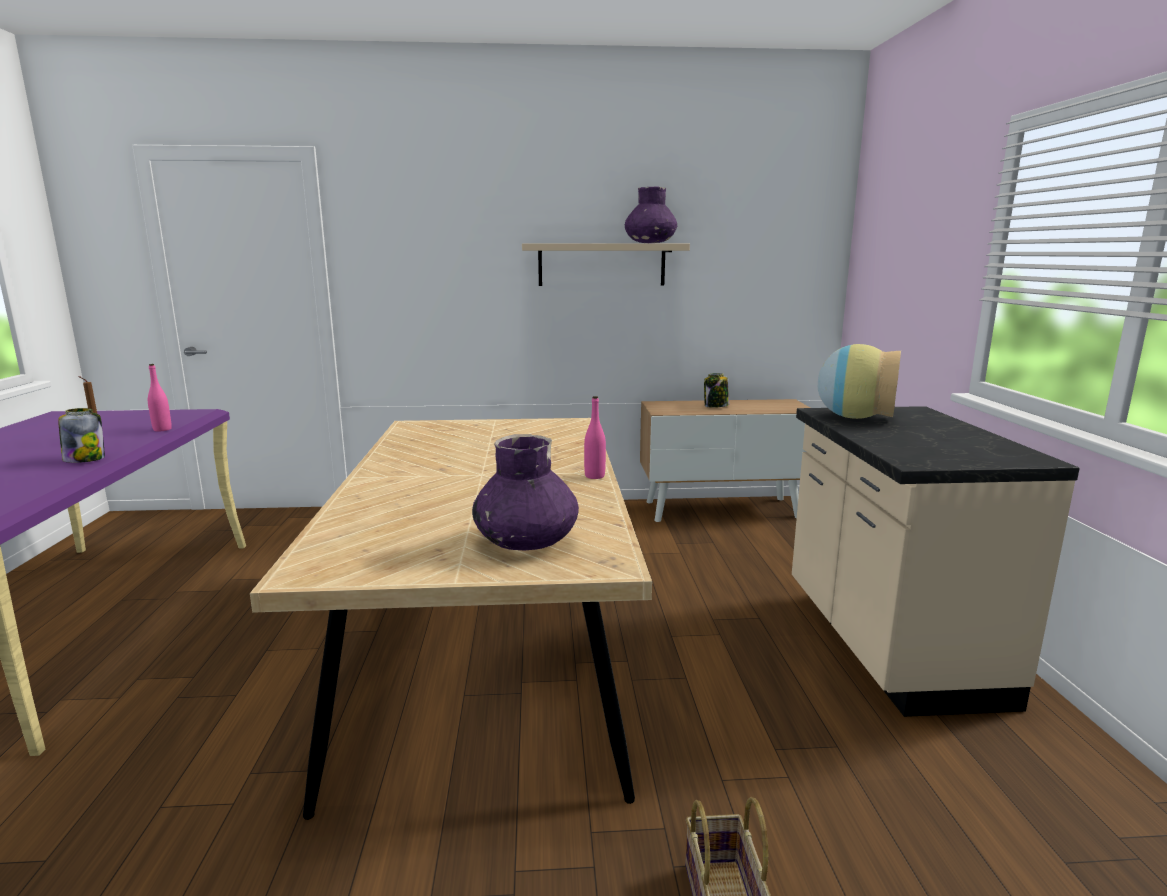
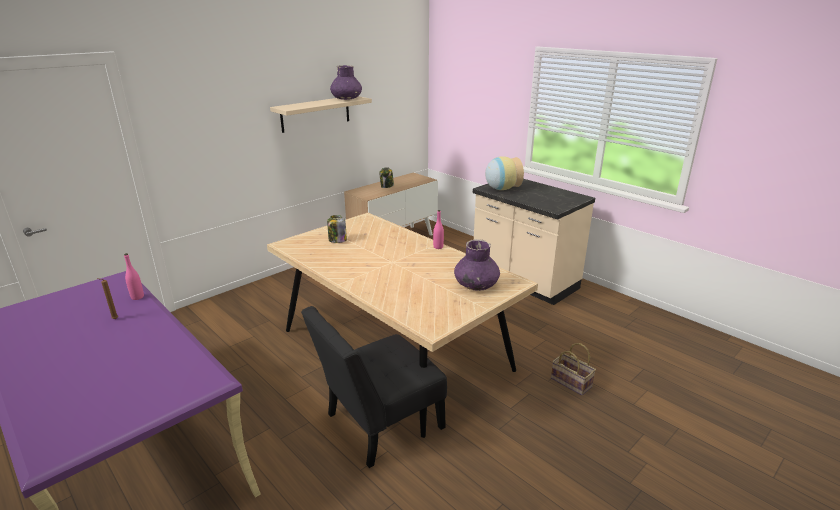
camera: 40 degrees left, 10 degrees up
(85, 459) = (155, 331): jar -> jar (337, 240)
(292, 753) = (379, 424): none -> black chair

